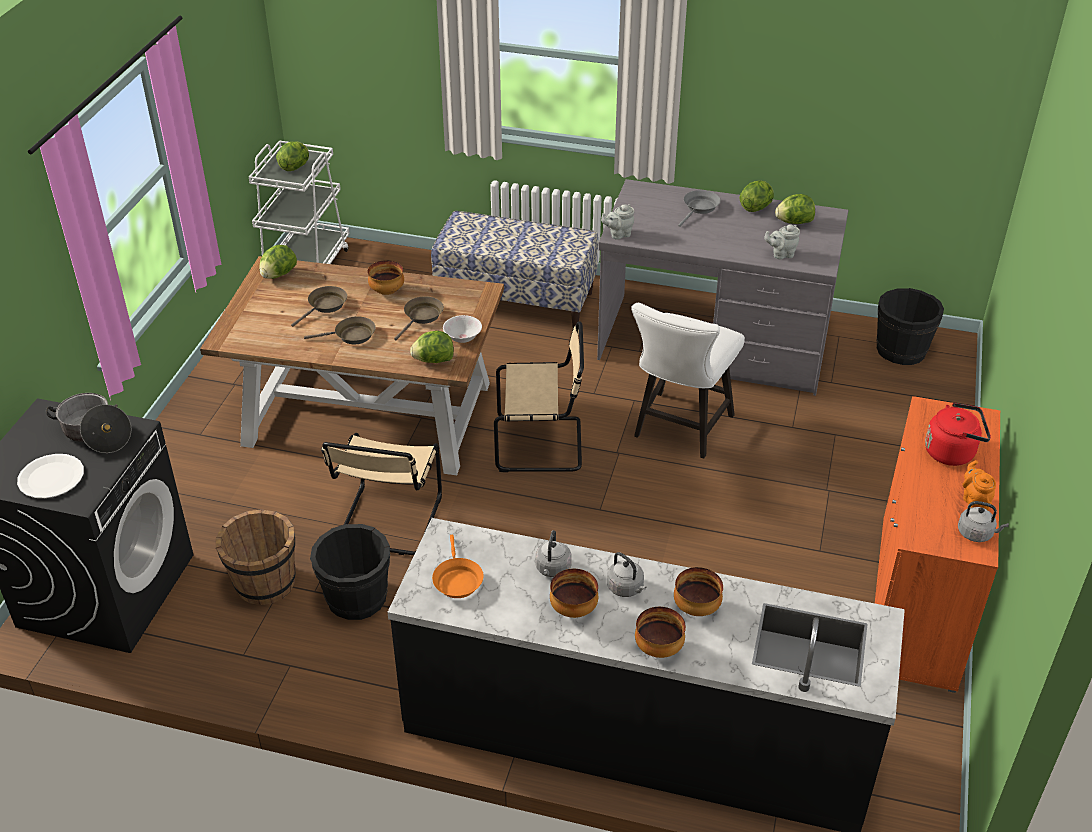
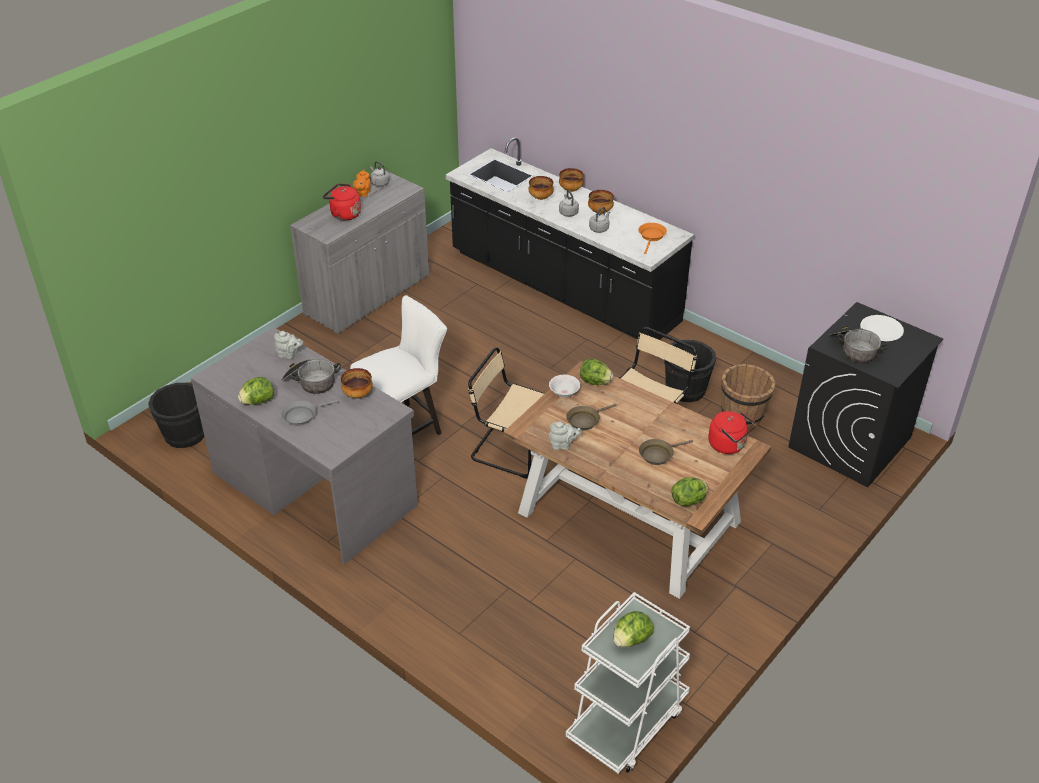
camera: 155 degrees left, 0 degrees up
(249, 335) = (729, 445): none -> red kettle
(351, 336) = (647, 420): brown frying pan -> none
(387, 292) = (602, 453): bowl -> bowl (358, 394)
(516, 298) = (439, 596): bench -> none
(618, 234) = (392, 411): grey teapot -> grey teapot (563, 445)
(727, 236) = (310, 382): none -> cooking pot
(794, 222) = (246, 379): lettuce -> none
(916, 602) = (367, 295): orange cabinet -> grey cabinet

